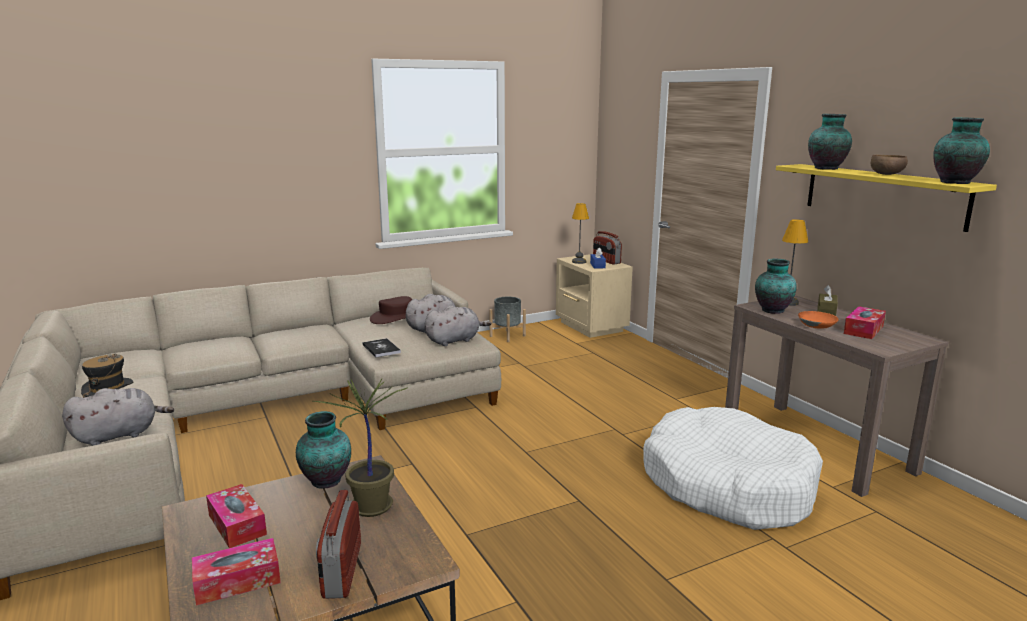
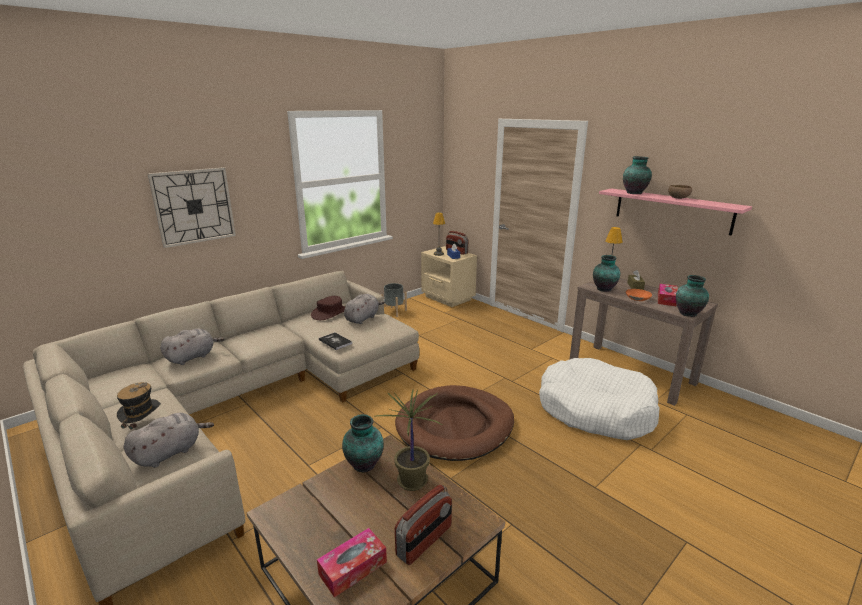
camera: 15 degrees left, 5 degrees up
(237, 524) = (320, 517): tissue box -> none
(244, 170) = (194, 206): none -> wall clock
(341, 570) = (424, 541): radio -> radio turned 120 degrees counterclockwise
(454, 340) = (384, 327): grey plush toy -> grey plush toy (193, 357)
(509, 476) = (455, 426): none -> brown dog bed
(883, 195) = (672, 210): yellow shelf -> pink shelf
(956, 182) = (729, 205): vase -> vase (689, 313)

